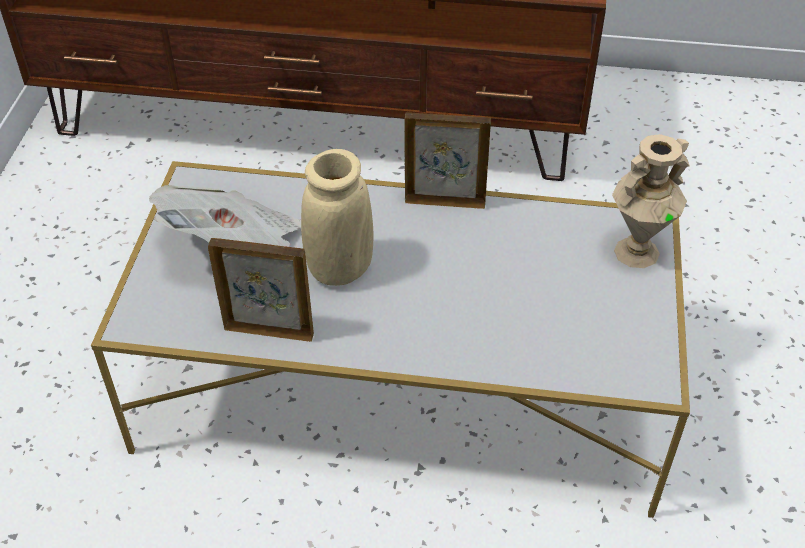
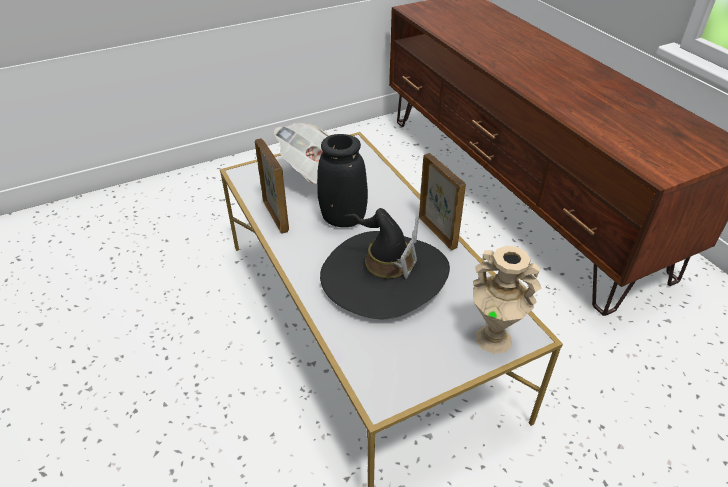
camera: 55 degrees right, 5 degrees down
(340, 269) = (343, 219): beige vase -> black vase
(476, 285) = (384, 276): none -> black hat

